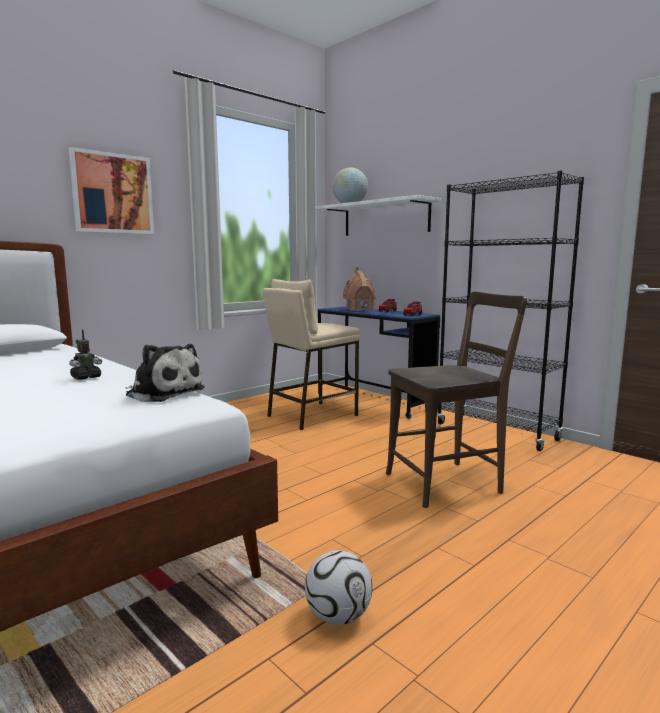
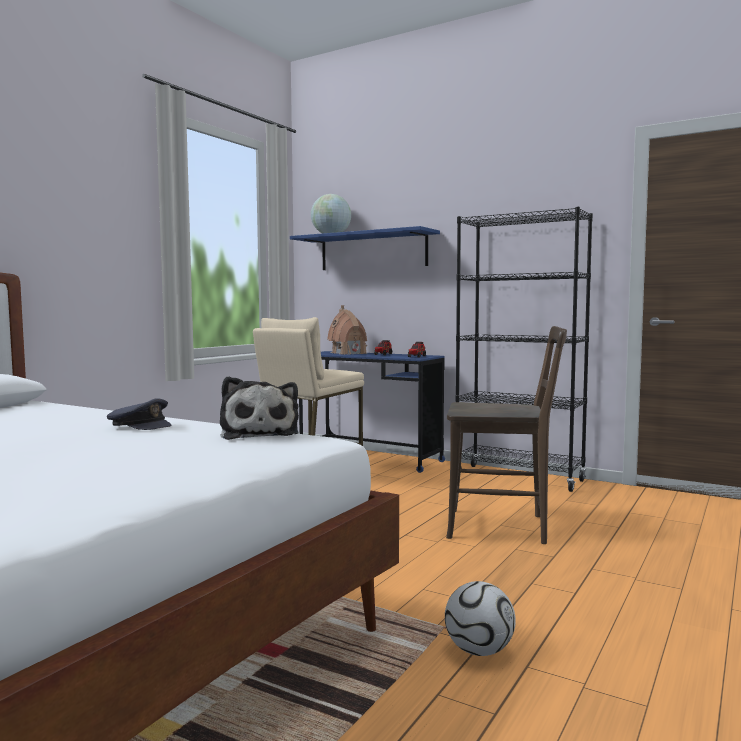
camera: 15 degrees left, 5 degrees down
(86, 377) = (141, 426): toy robot -> grey cap
(112, 193) = (70, 214): picture -> none
(163, 393) = (259, 433): plush toy -> plush toy turned 60 degrees clockwise
(385, 219) = (373, 251): white shelf -> blue shelf
(448, 482) = (503, 527): brown chair -> brown chair turned 45 degrees clockwise

